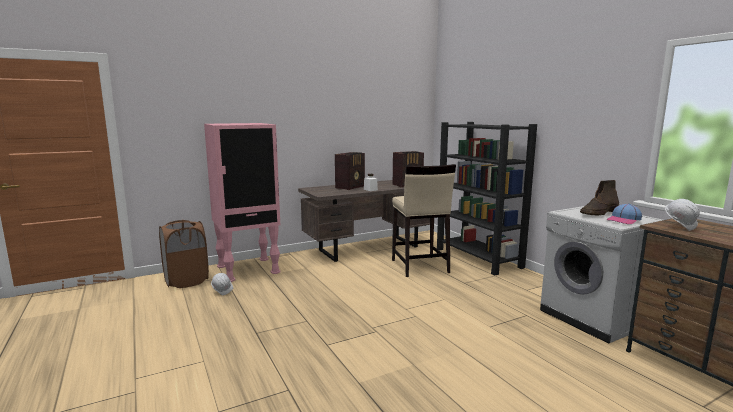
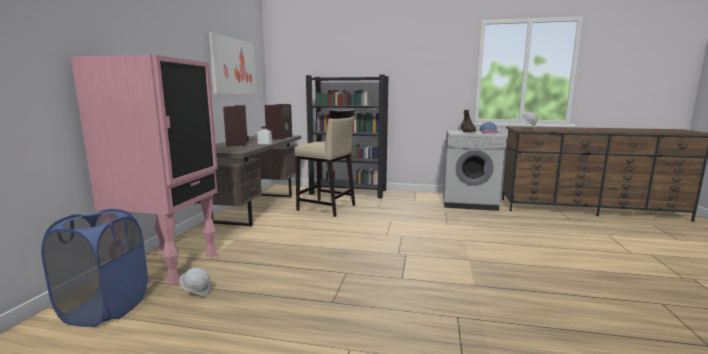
camera: 50 degrees left, 0 degrees up
(186, 281) = (106, 308): brown laundry basket -> blue laundry basket
(378, 114) = (233, 66): none -> picture

